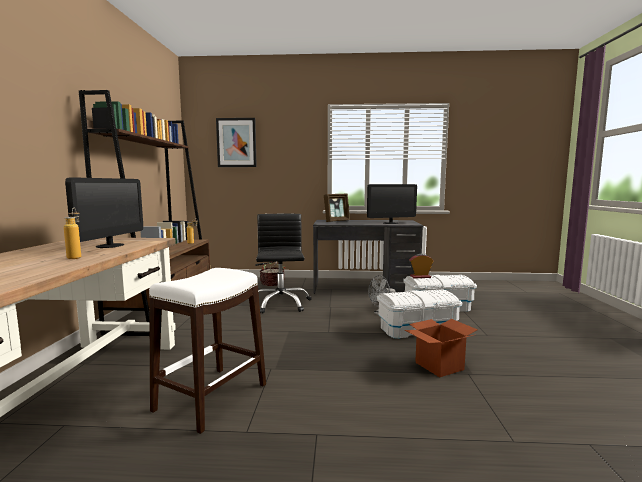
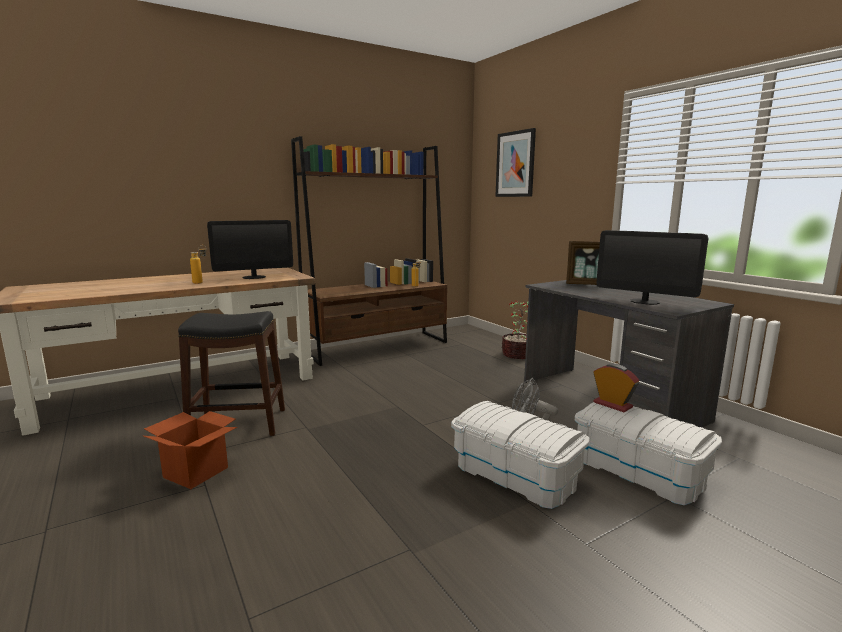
camera: 55 degrees right, 5 degrees up
(212, 397) = (238, 424): white stool -> black stool
(280, 303) = (464, 378): black office chair -> none
(439, 366) = (409, 520): cardboard box -> cardboard box (196, 472)

